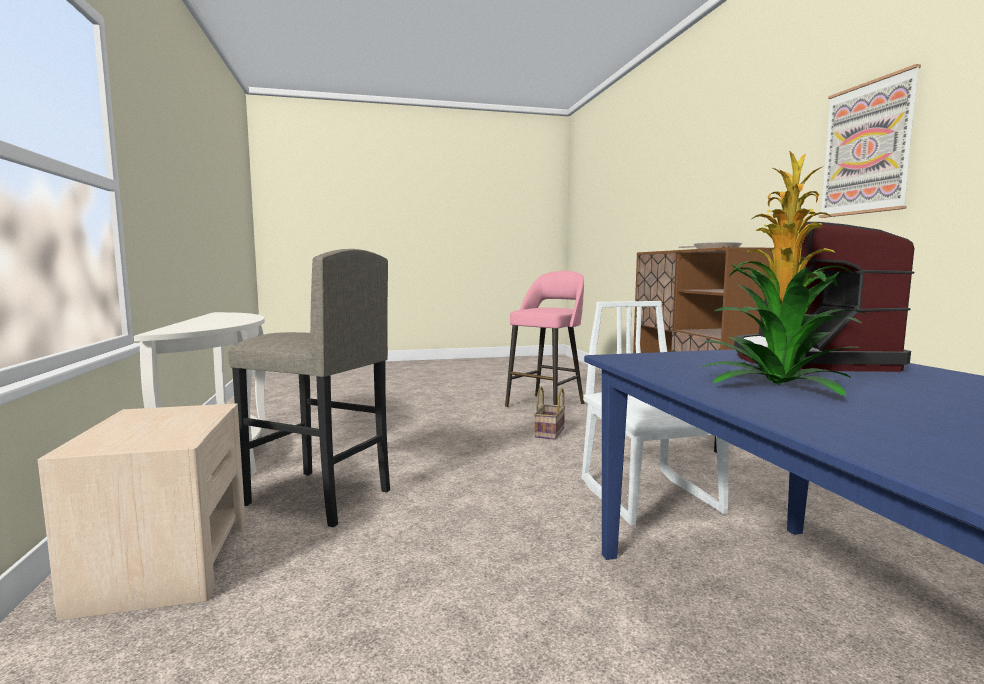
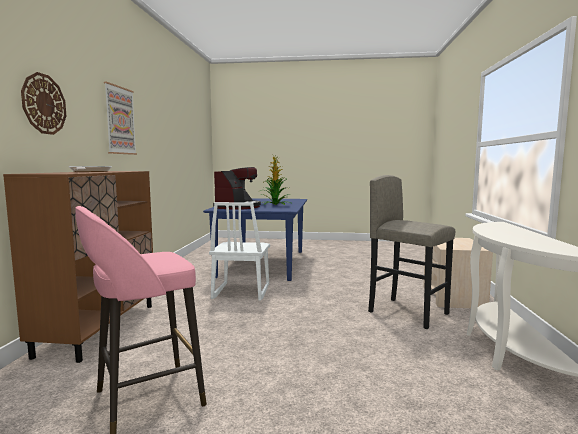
camera: 160 degrees left, 0 degrees up
(550, 433) = (223, 341): basket -> none
(735, 178) = (44, 104): none -> wall clock

